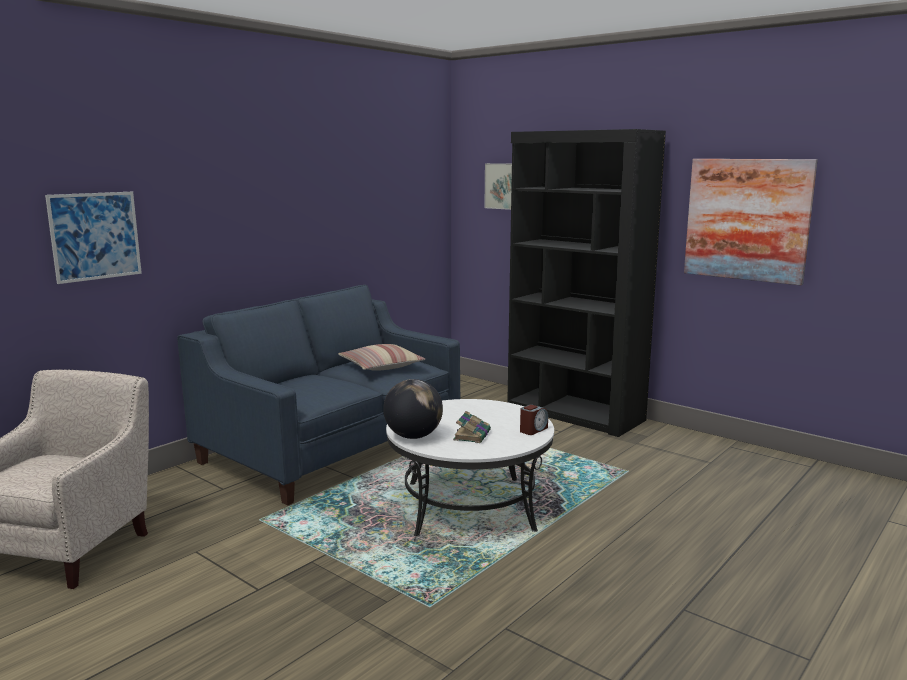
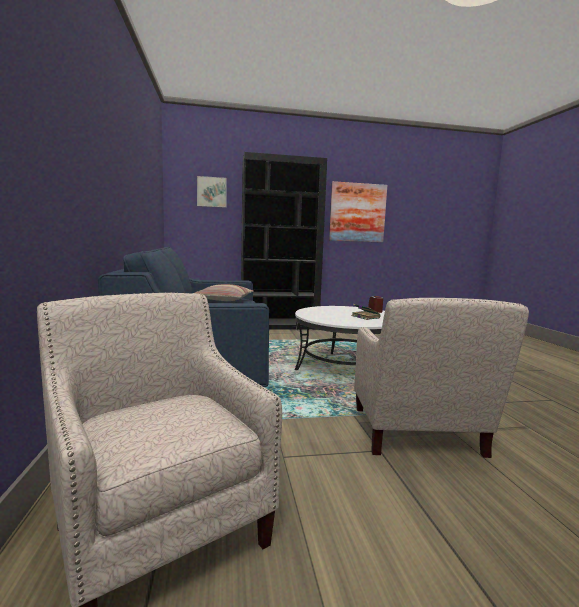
camera: 50 degrees left, 5 degrees down
(95, 236) = (51, 136): picture -> none
(317, 600) = (416, 436): none -> beige armchair
(413, 436) = (347, 322): globe -> none

